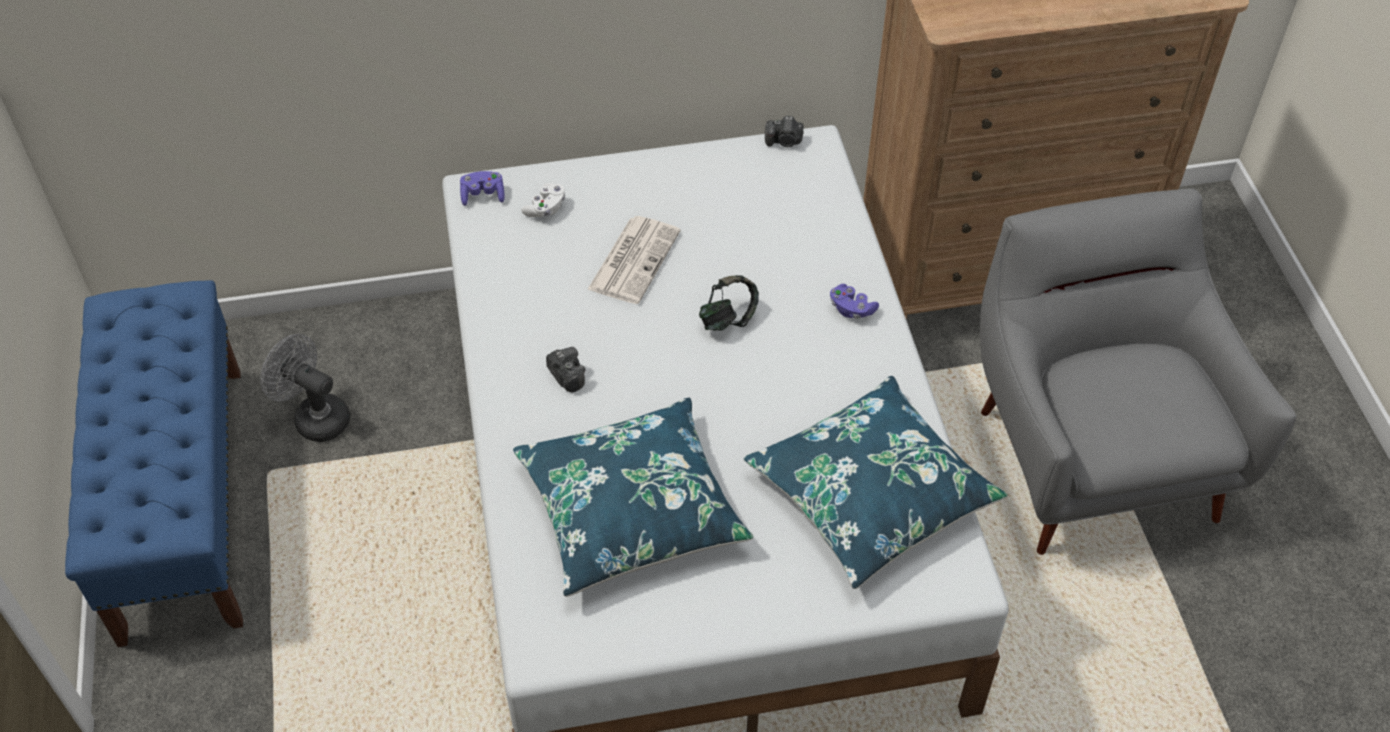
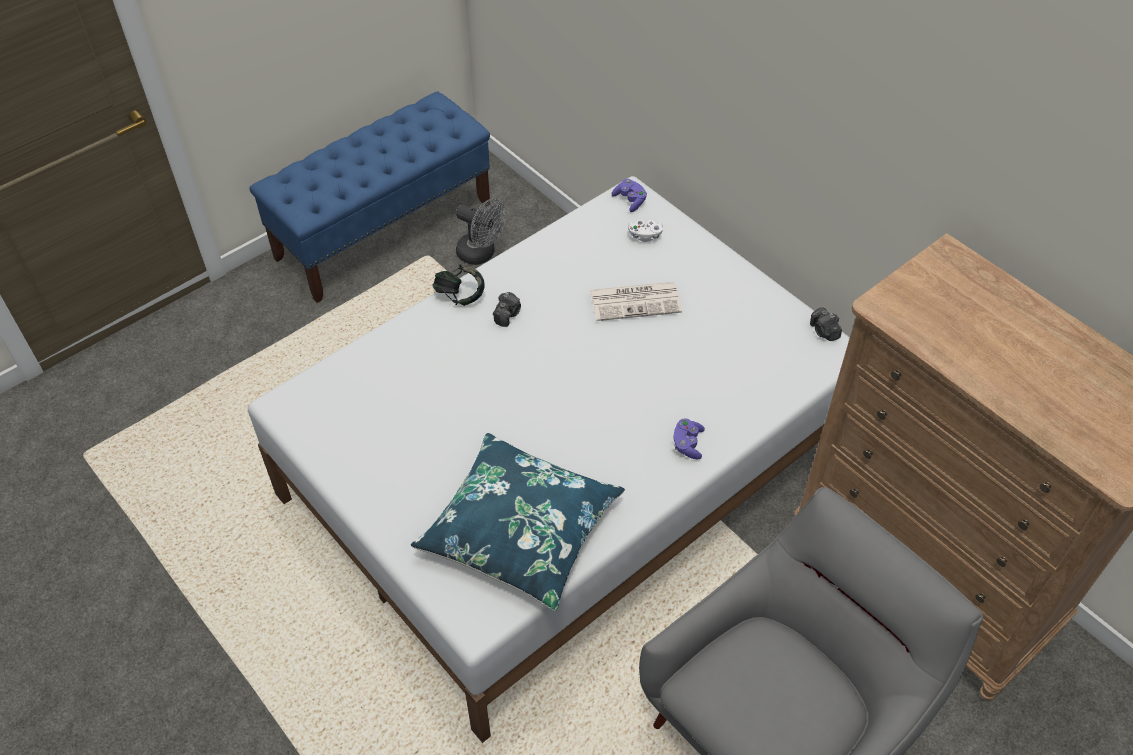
camera: 60 degrees right, 0 degrees up
(315, 417) = (481, 254): grey fan -> grey fan turned 120 degrees clockwise
(631, 509) = (420, 398): blue pillow -> none
(728, 319) = (621, 376): headphones -> headphones (460, 296)

